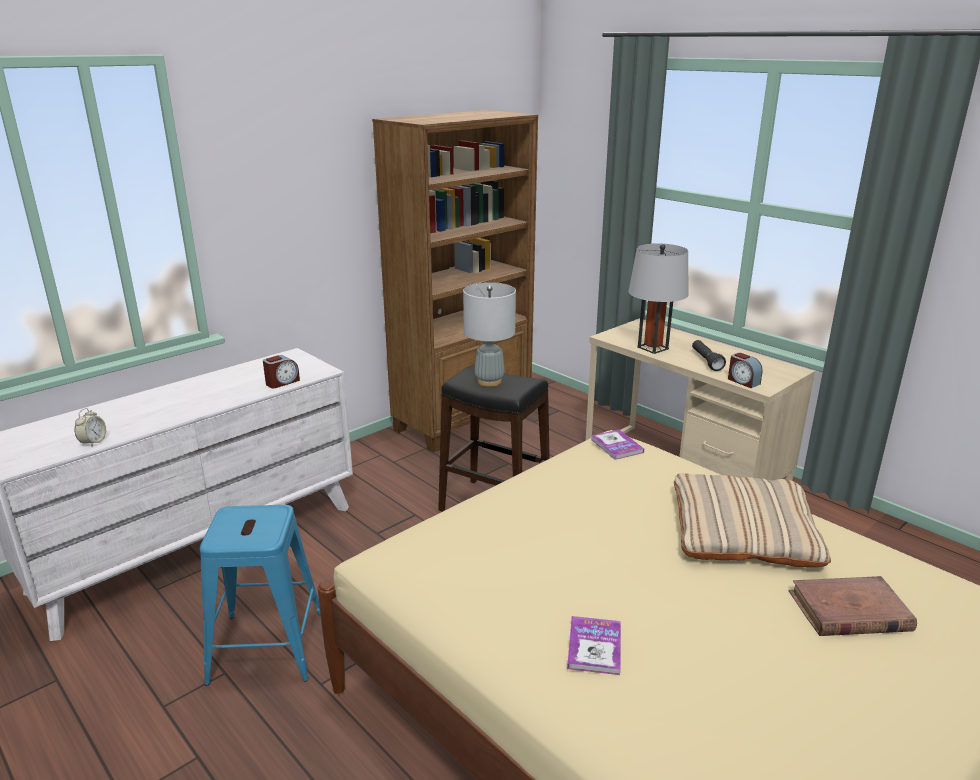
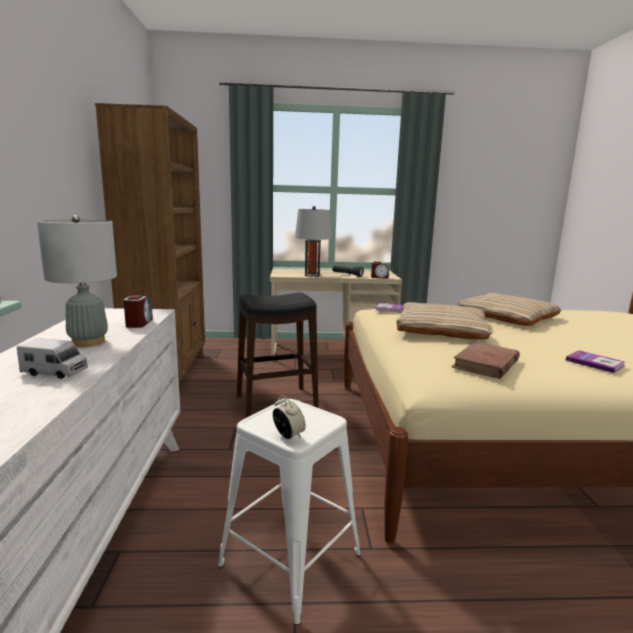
camera: 50 degrees left, 10 degrees down
(93, 442) = (37, 407): alarm clock -> alarm clock (288, 435)
(149, 416) = (55, 372): none -> toy truck
(267, 647) = (291, 559): blue stool -> white stool
(489, 382) = (276, 298): grey table lamp -> grey table lamp (89, 342)
(578, 503) = (441, 328): none -> beige pillow
(849, 611) = (590, 323): brown book -> brown book (486, 364)

